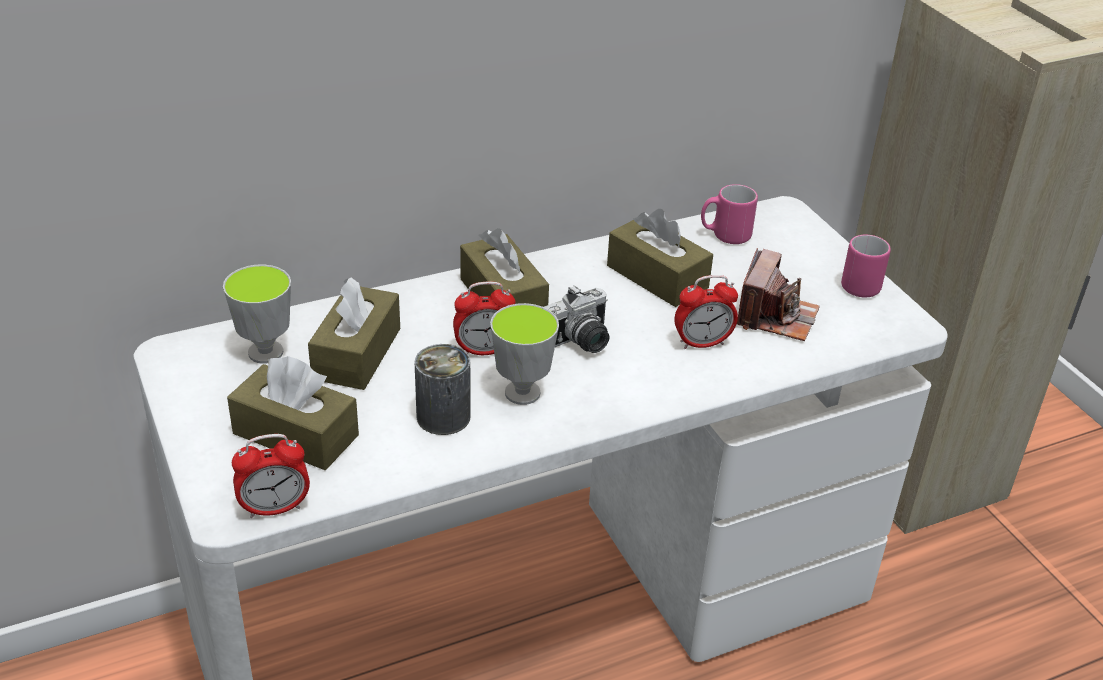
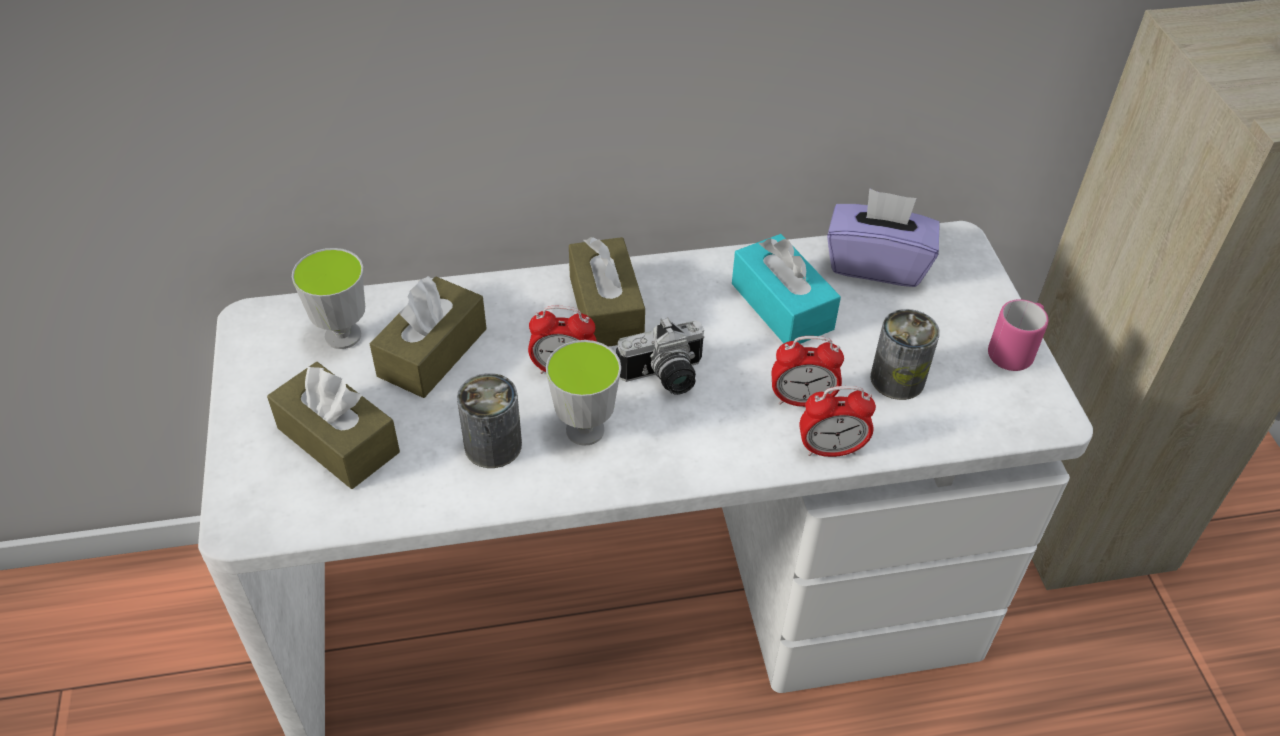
camera: 15 degrees right, 10 degrees up
(275, 508) = (287, 525): alarm clock -> alarm clock (831, 449)
(657, 277) = (782, 306): brown tissue box -> turquoise tissue box
(724, 235) = (877, 264): pink mug -> purple tissue box
(776, 317) = (897, 379): camera -> can

